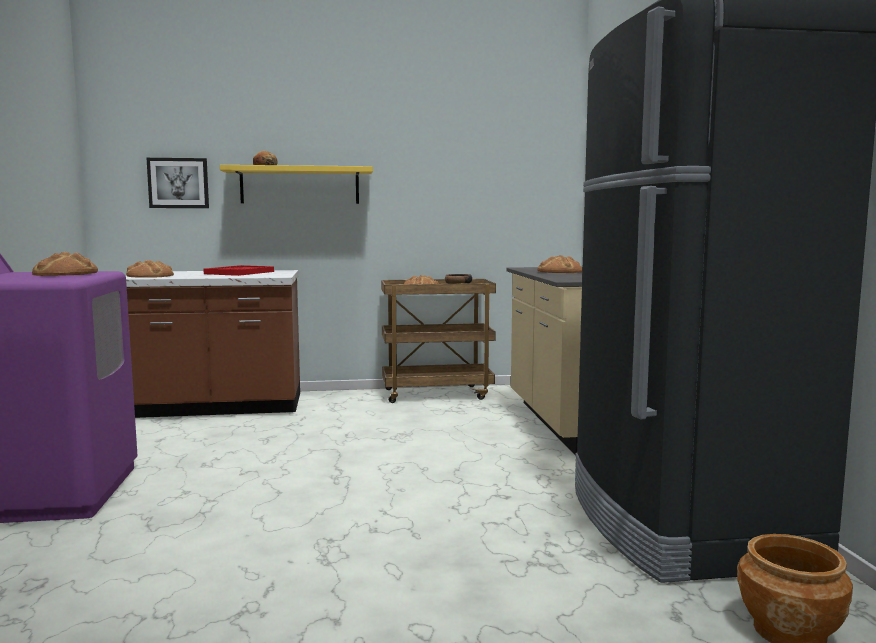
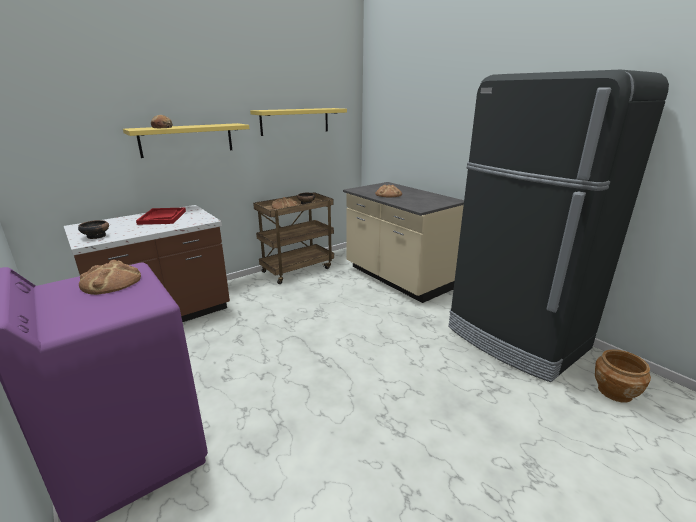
camera: 30 degrees left, 15 degrees up
(150, 276) = (96, 236): bread -> bowl
(178, 183) = (80, 145): picture -> none
(459, 170) = (295, 121): none -> yellow shelf

